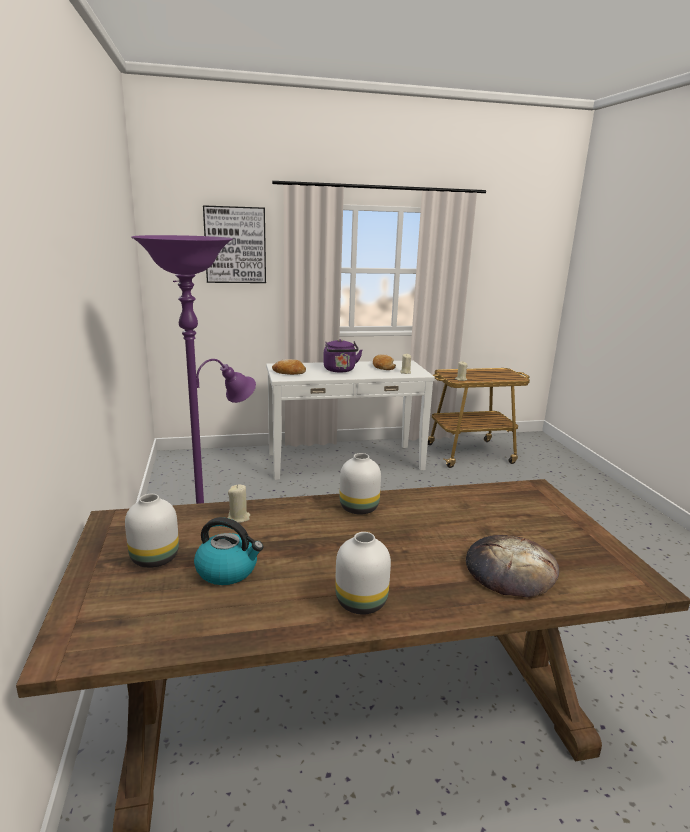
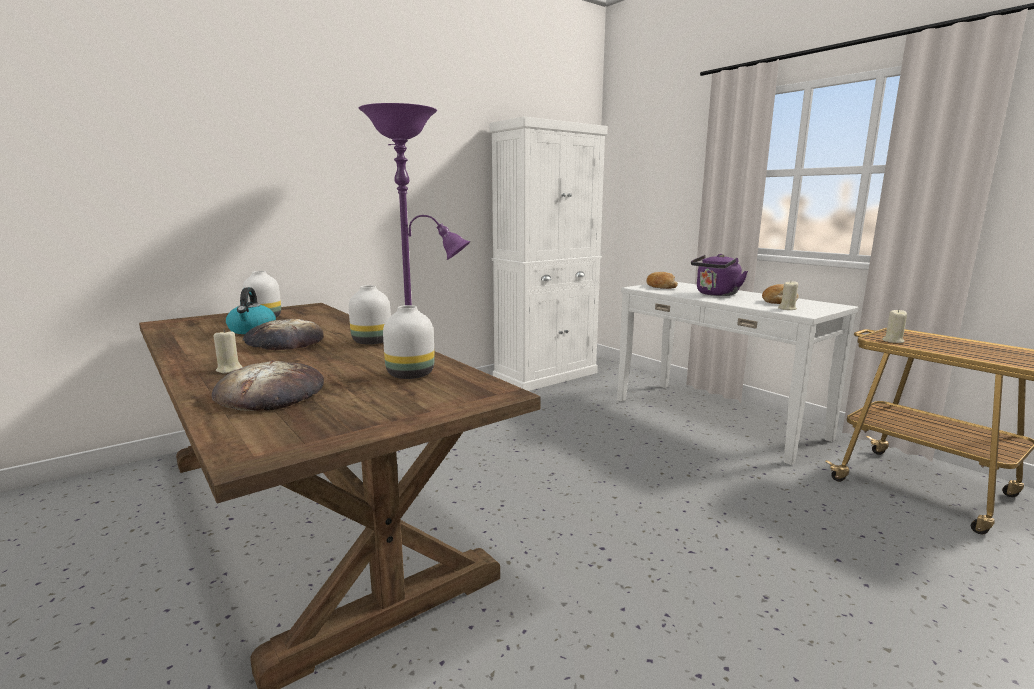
camera: 65 degrees right, 5 degrees down
(177, 488) = (546, 376): none -> white cabinet
(235, 245) = (671, 151): picture -> none
(238, 518) = (330, 322): beige candle -> beige candle (229, 370)
(320, 552) = (284, 342): none -> bread
(362, 602) = (210, 359): white vase -> white vase (411, 375)

